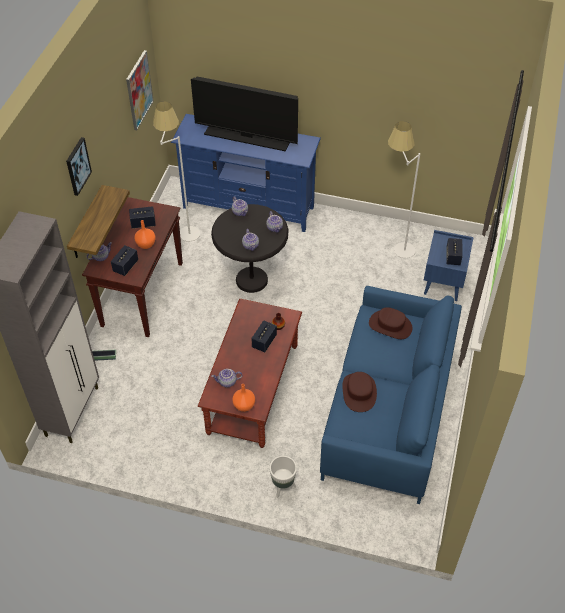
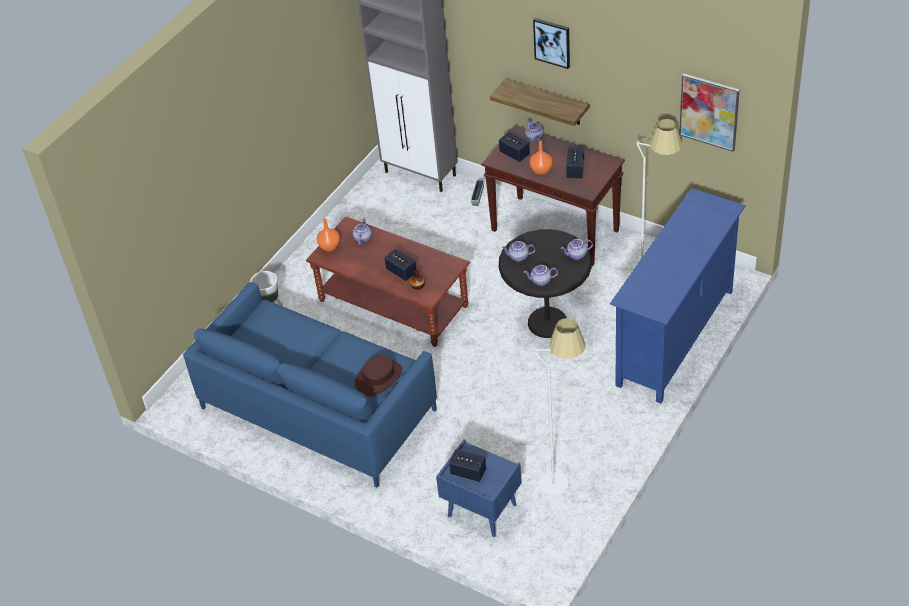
camera: 110 degrees right, 5 degrees down
(247, 138) = (680, 254): television -> none
(359, 392) = (304, 333): brown hat -> none

